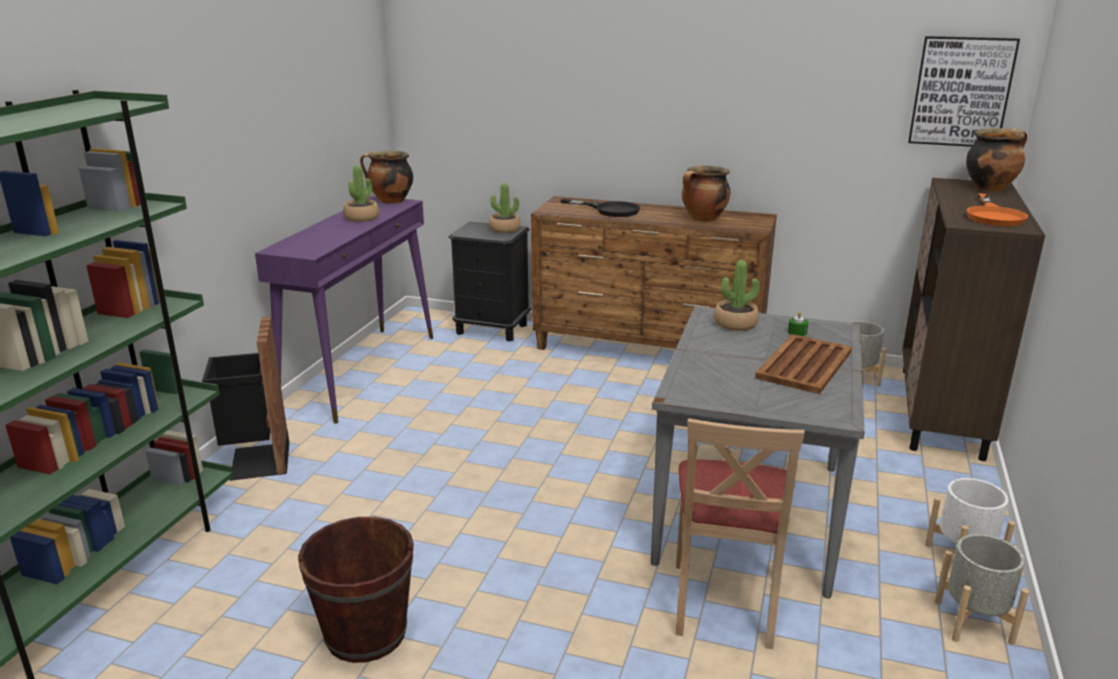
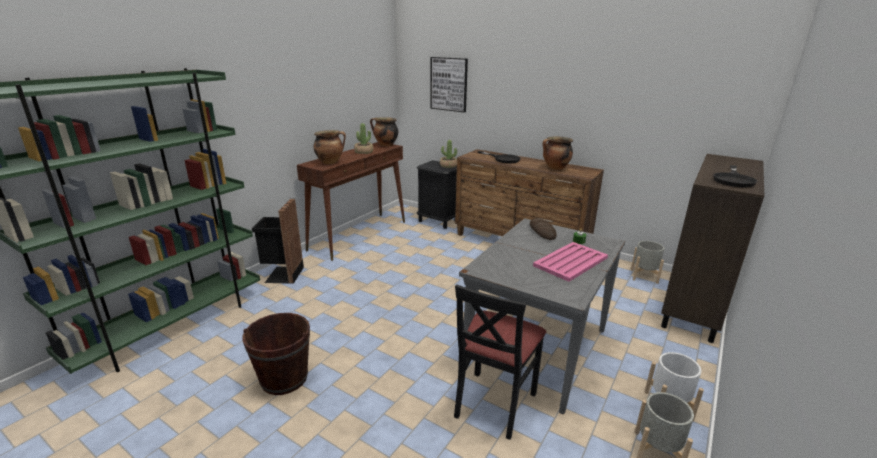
camera: 15 degrees right, 0 degrees up
(362, 371) = (359, 235): purple console table -> brown console table
(725, 603) = (494, 403): beige chair -> black chair
(735, 324) = (542, 231): potted plant -> bread
(804, 365) = (570, 262): brown tray -> pink tray
(961, 92) = (731, 98): picture -> picture (449, 84)
(989, 188) = (744, 163): cooking pot -> cooking pot (330, 162)
(993, 216) = (733, 180): orange frying pan -> black frying pan

